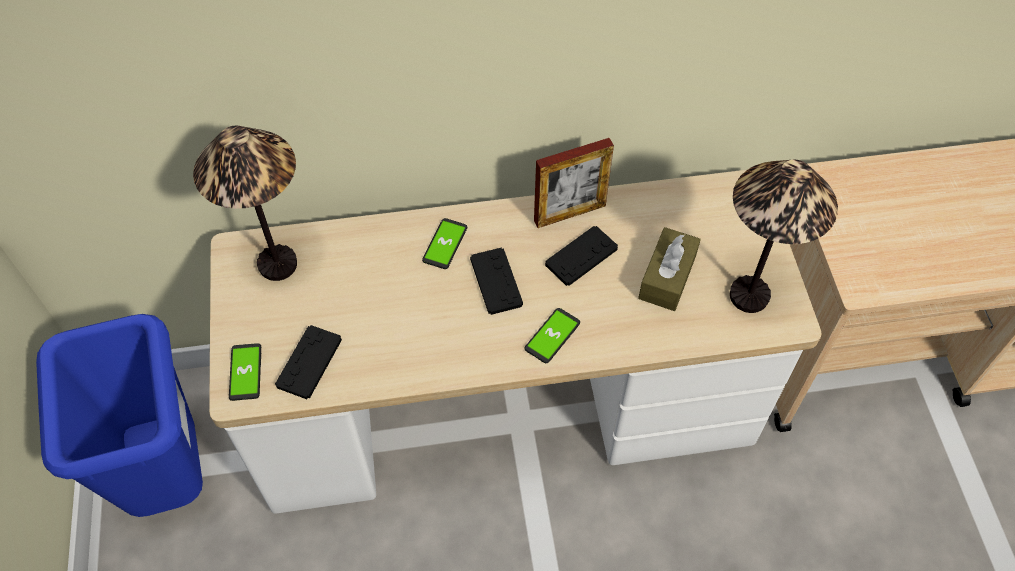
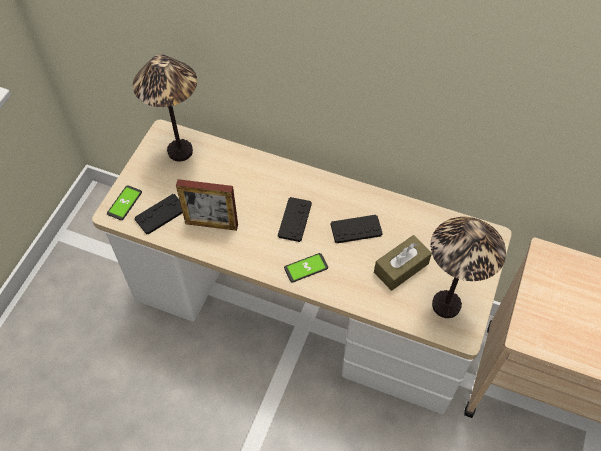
camera: 30 degrees right, 0 degrees up
(171, 477) = (95, 252): blue trash can -> none
(445, 244) = (280, 184): phone -> none
(569, 213) = (367, 200): picture frame -> picture frame (211, 224)

